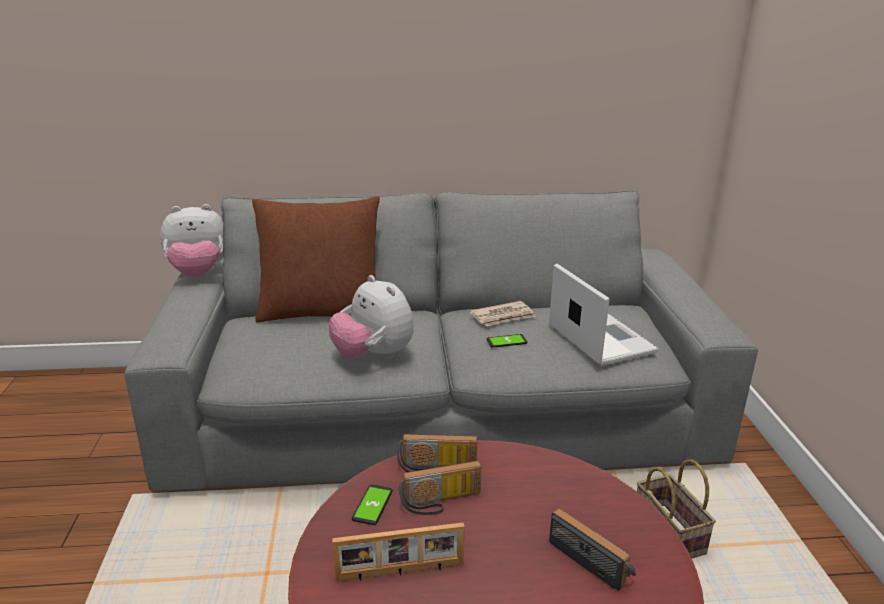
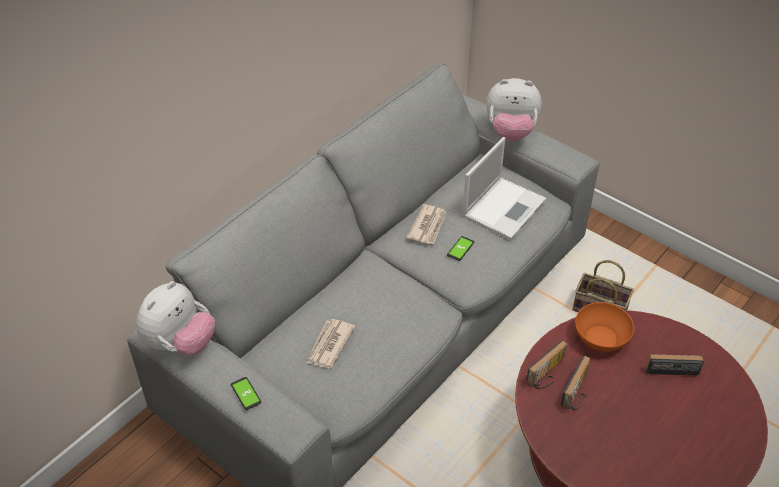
camera: 45 degrees left, 20 degrees up
(295, 338) = (329, 345): none -> newspaper
(321, 311) = (300, 307): brown pillow -> none
(372, 505) = (552, 422): phone -> phone (246, 394)
(373, 356) = (401, 321): plush toy -> plush toy (511, 132)
(400, 573) = (614, 444): picture frame -> none
(544, 479) = (601, 338): none -> orange bowl
(599, 338) = (504, 207): laptop -> laptop turned 105 degrees clockwise

